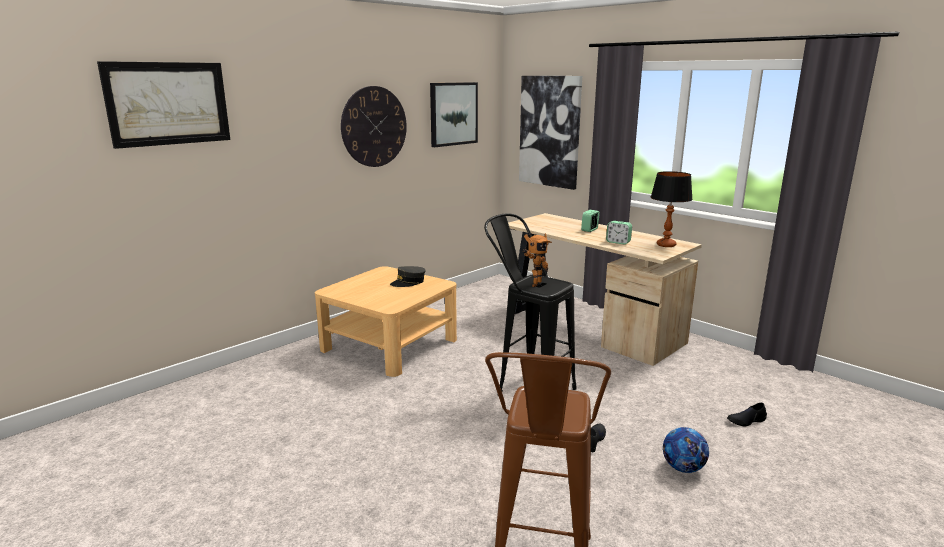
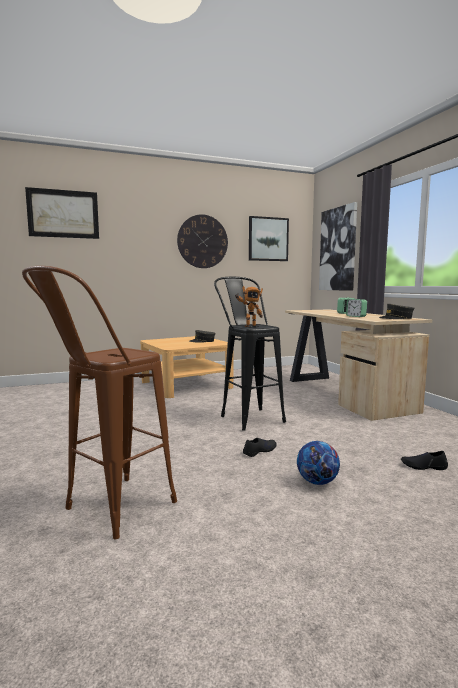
camera: 25 degrees right, 10 degrees down
(666, 245) = (396, 318): table lamp -> grey cap

